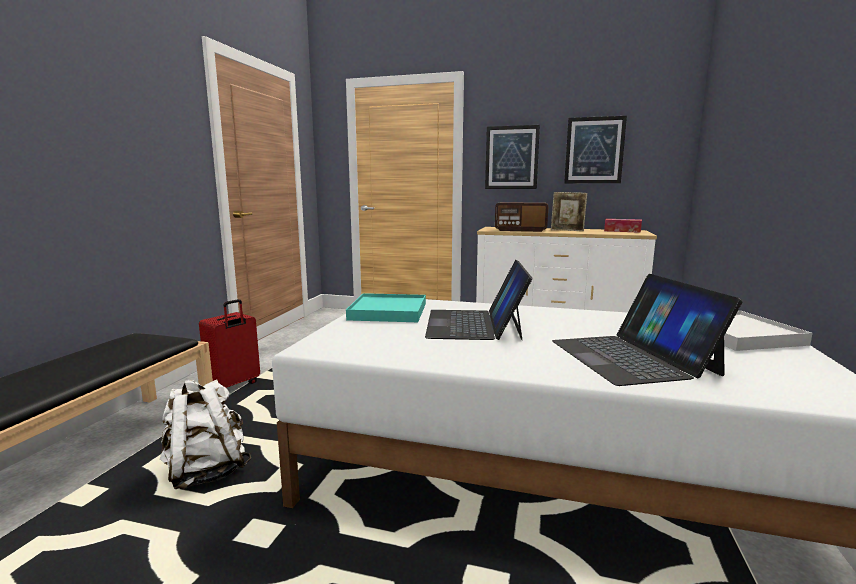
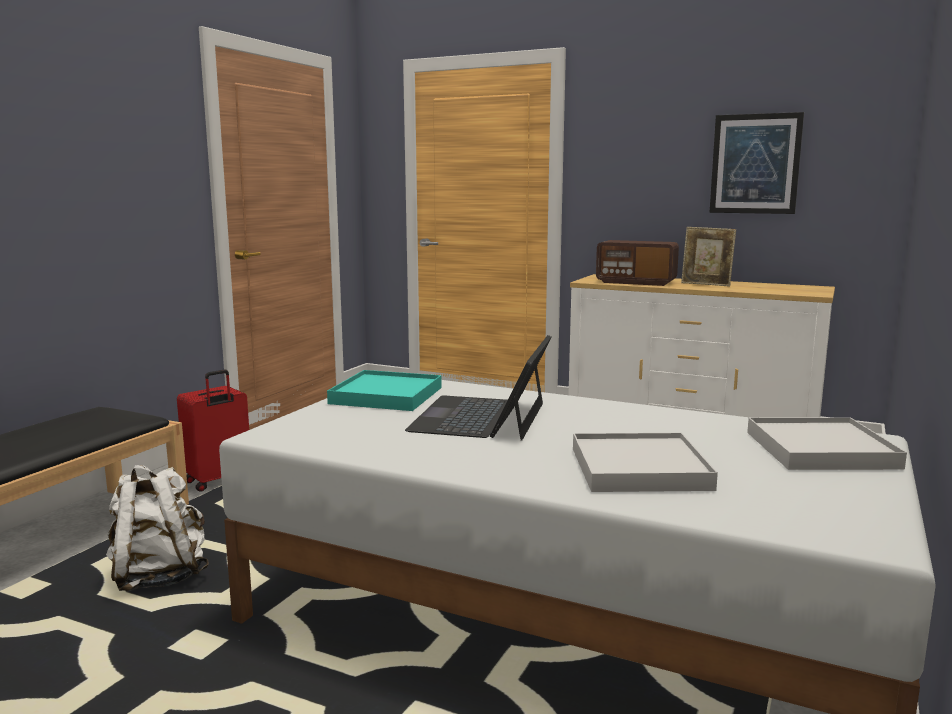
camera: 10 degrees right, 0 degrees up
(511, 157) = (633, 173): picture -> none
(622, 231) = (792, 287): tissue box -> none
(632, 357) = (639, 469): laptop -> white tray

